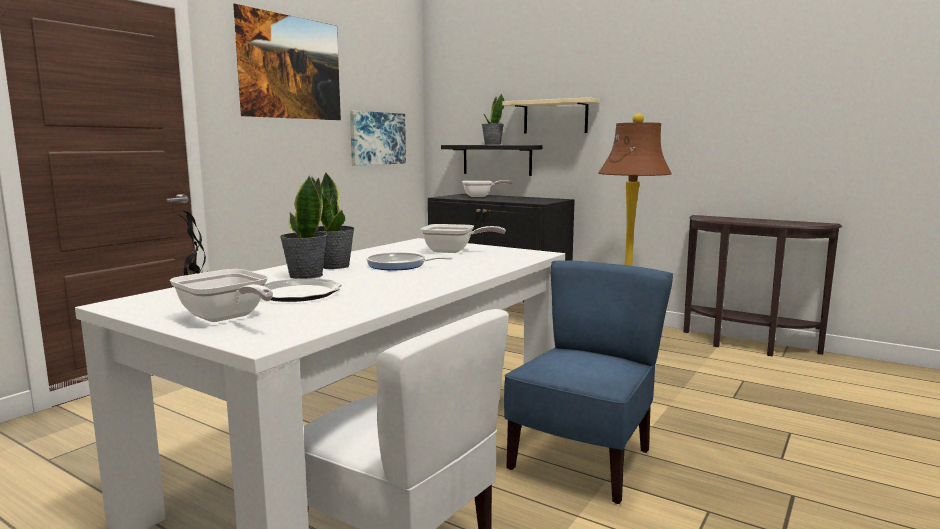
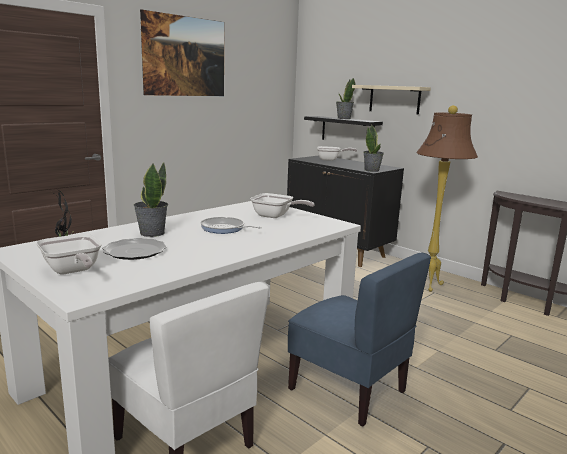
camera: 10 degrees right, 5 degrees up
(334, 266) = (178, 225): potted plant -> potted plant (372, 170)
(377, 138) = (254, 109): picture -> none
(583, 461) = (348, 390): blue chair -> blue chair turned 90 degrees clockwise

